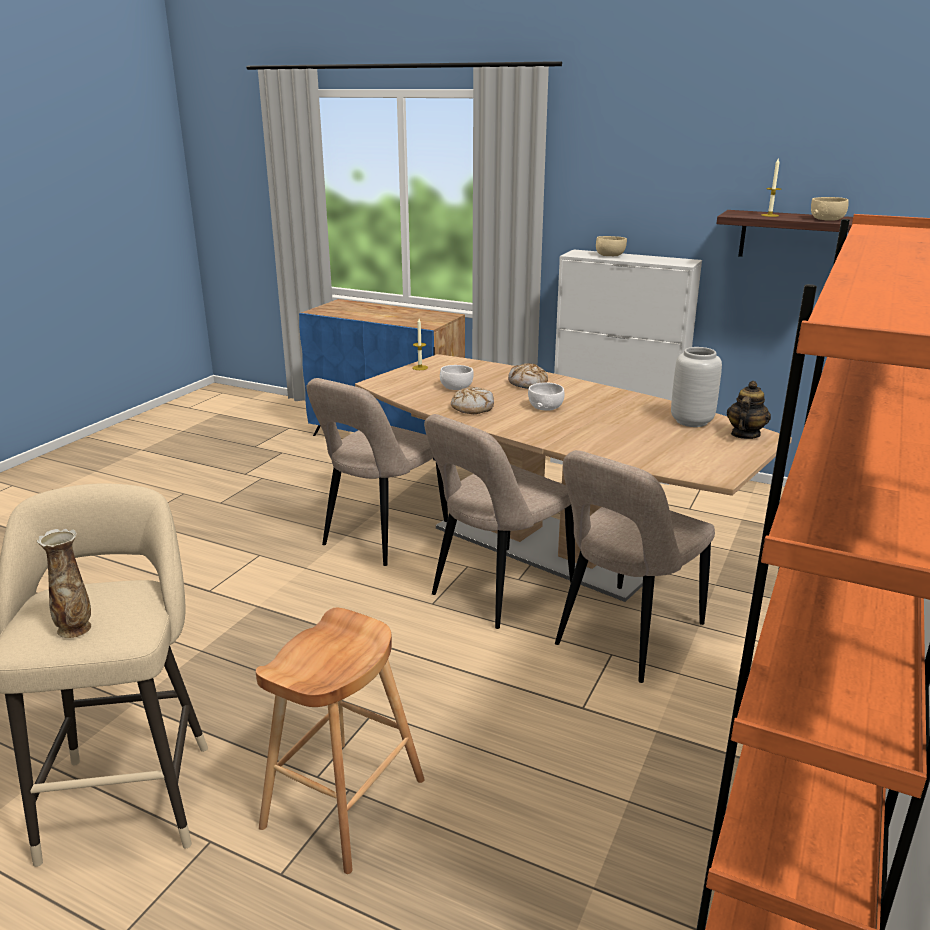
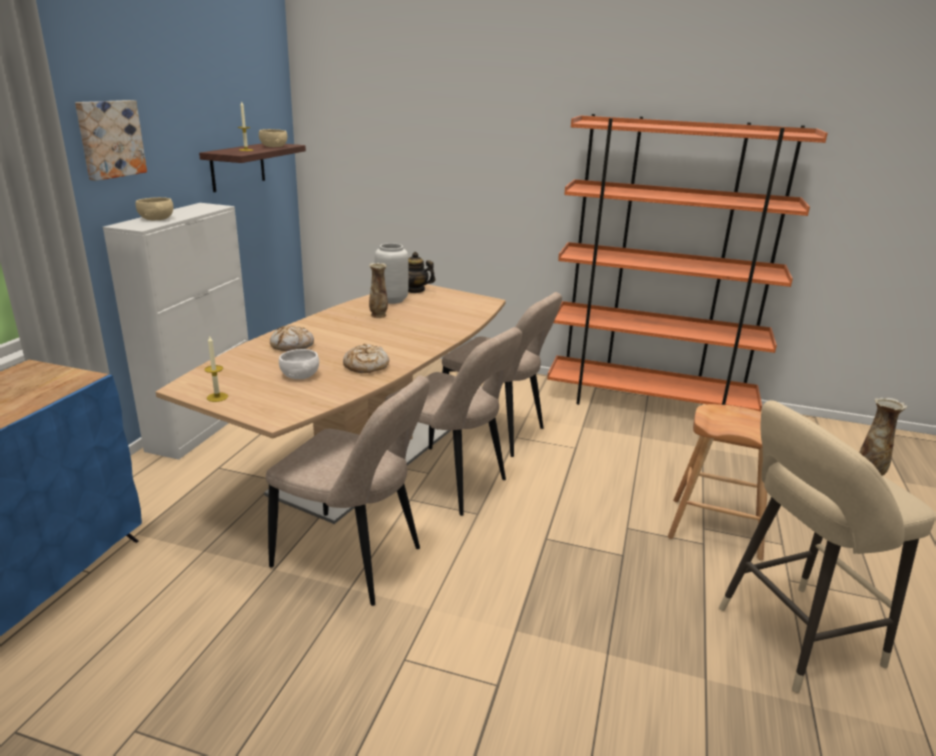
camera: 100 degrees left, 0 degrees up
(545, 407) = (363, 339): white bowl -> none
(610, 180) = (109, 139): none -> picture
(626, 414) = (378, 315): none -> vase

